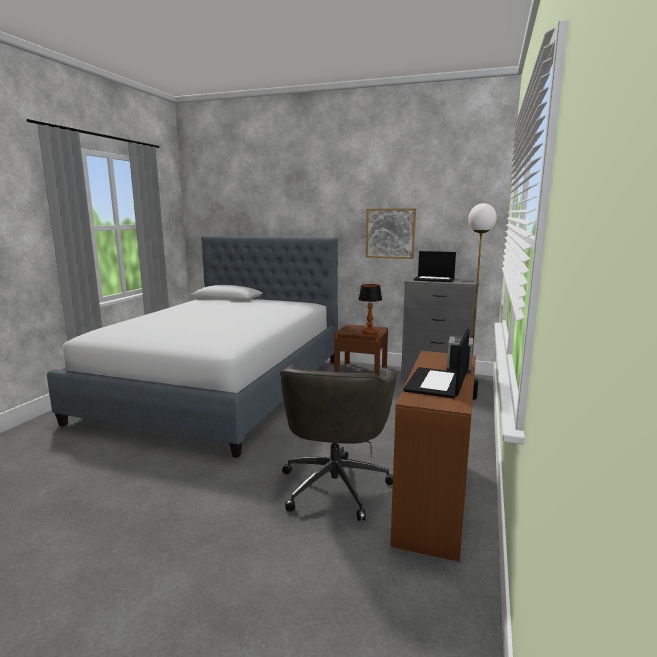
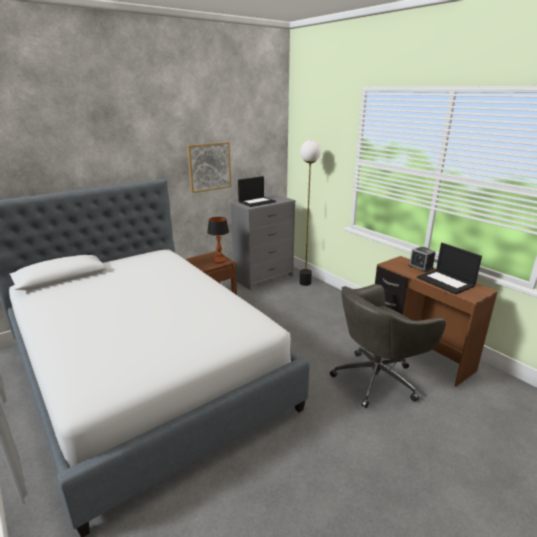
camera: 55 degrees left, 10 degrees up
(335, 484) = (377, 378): grey office chair -> grey office chair turned 105 degrees clockwise

